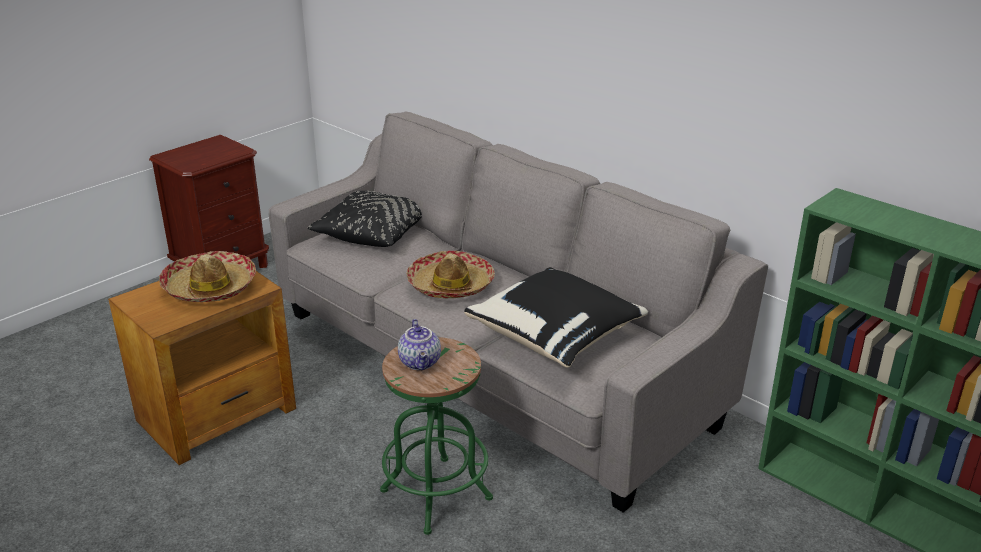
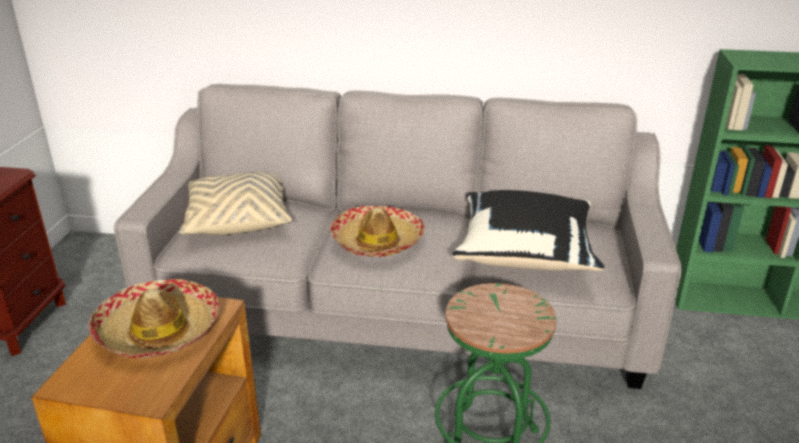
camera: 35 degrees left, 0 degrees up
(373, 233) = (237, 218): black pillow -> beige pillow
(421, 362) = (490, 316): teapot -> none

